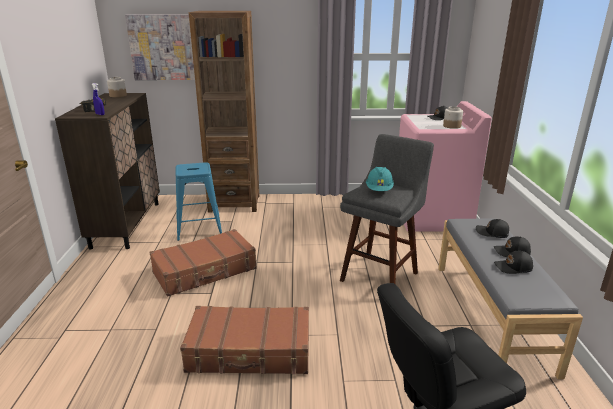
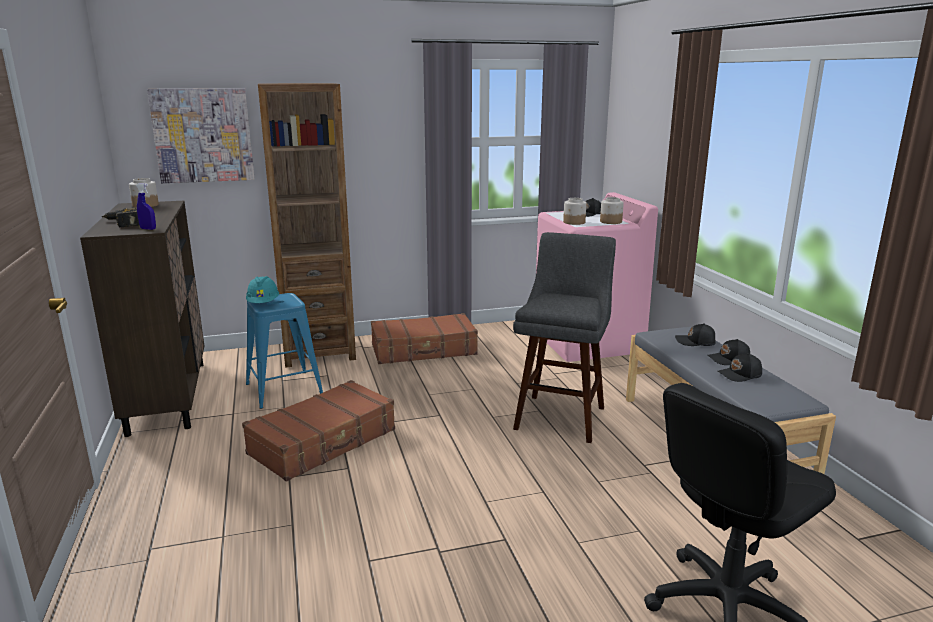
camera: 15 degrees left, 5 degrees down
(250, 351) = (441, 530): brown suitcase -> brown suitcase (424, 350)
(379, 190) = (559, 302): turquoise hard hat -> turquoise hard hat (263, 303)
(421, 125) = (574, 222): none -> jar

